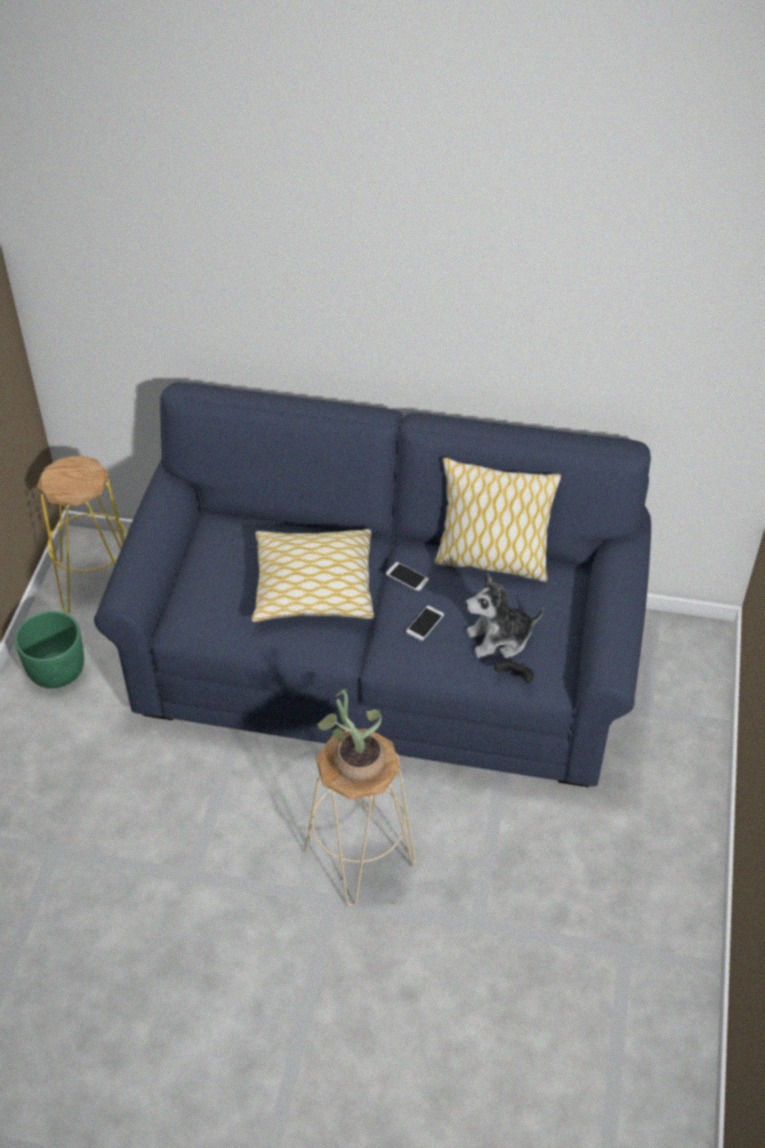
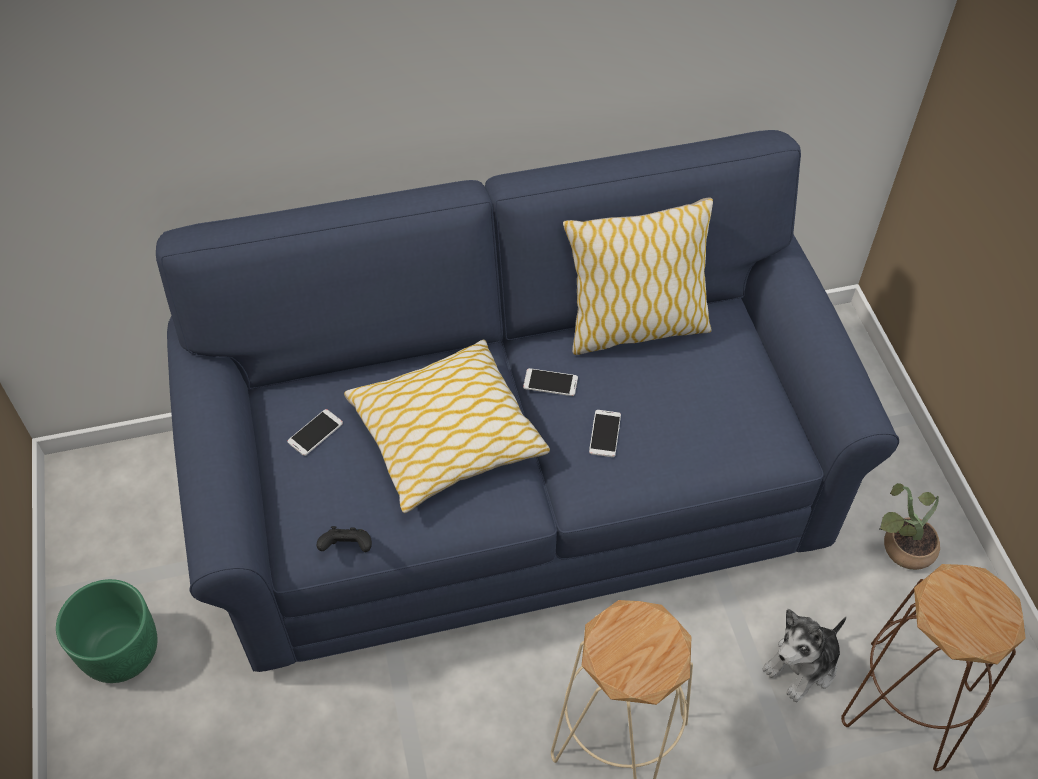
camera: 25 degrees left, 5 degrees up
(96, 581) = (116, 514): yellow stool -> none
(227, 554) = (315, 432): none -> phone
(354, 759) = (633, 648): potted plant -> potted plant (901, 547)
(499, 639) = (700, 420): plush toy -> plush toy (802, 665)
(514, 678) = (745, 463): black game controller -> black game controller (347, 548)
(590, 921) = (907, 705): none -> brown stool

